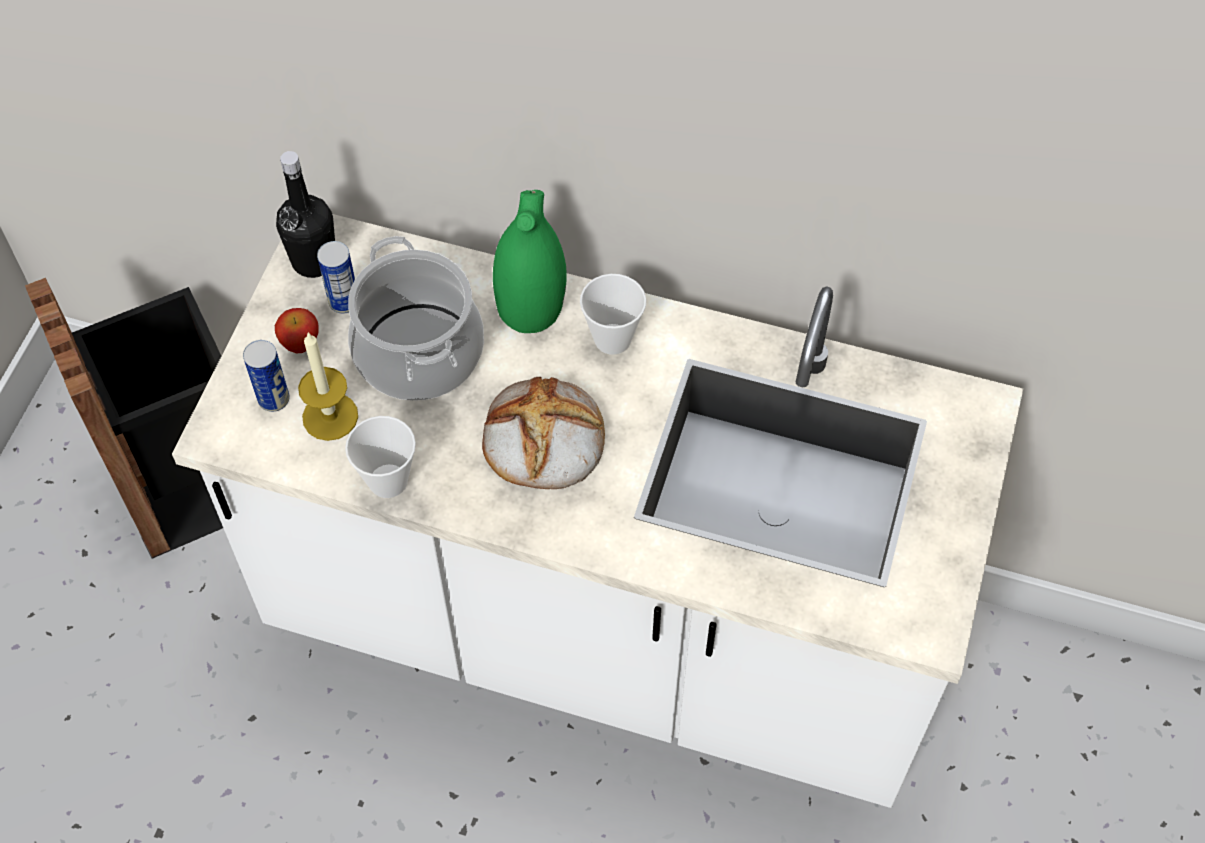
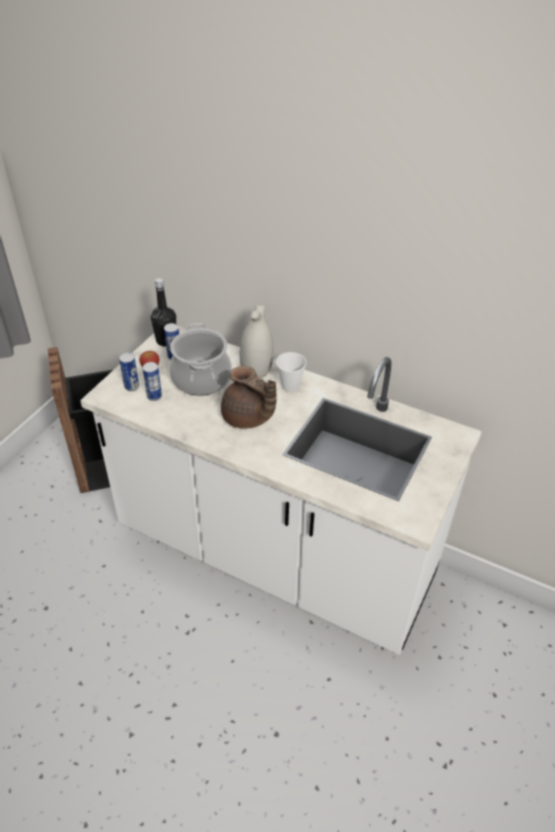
camera: 10 degrees right, 15 degrees down
(330, 416) = (154, 396): candle -> can
(388, 481) = (172, 424): cup -> none
(531, 306) = (256, 369): green vase -> white vase
(542, 439) = (247, 418): bread -> brown teapot

